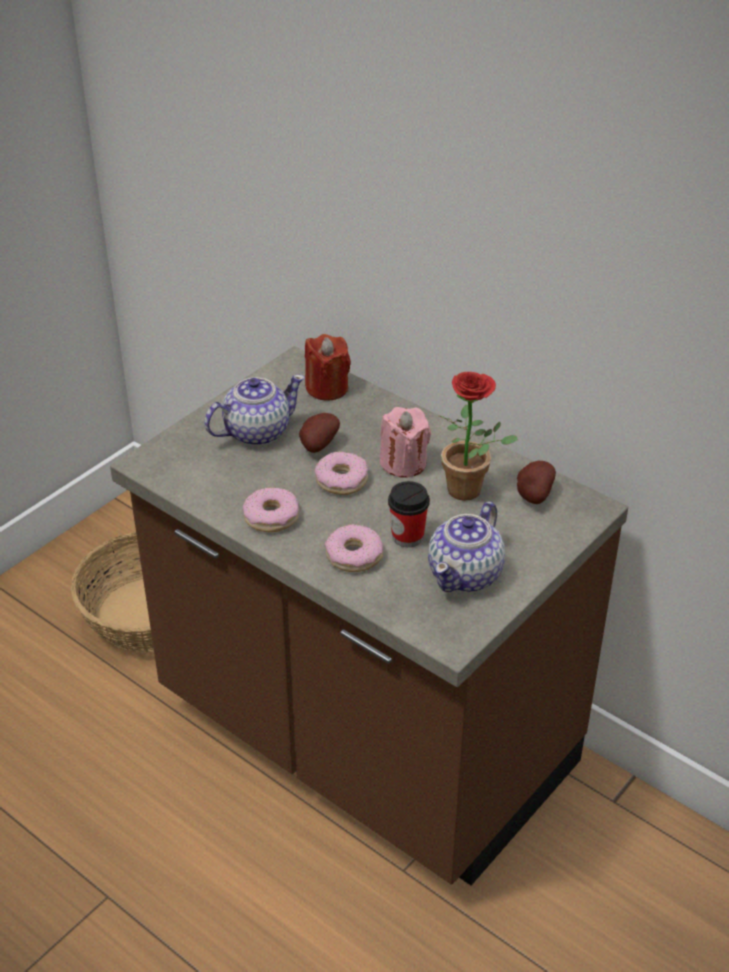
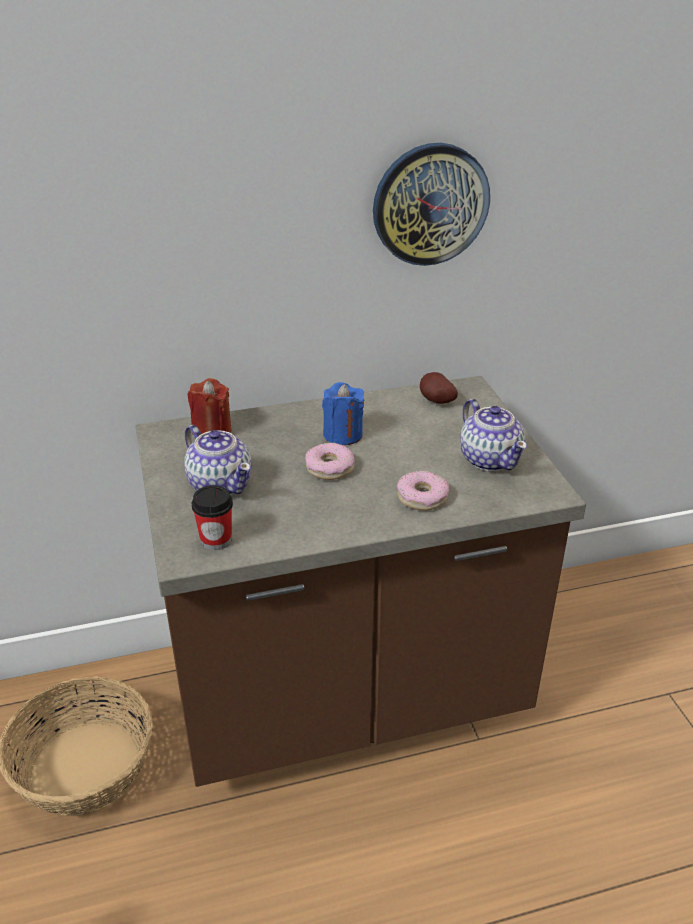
camera: 55 degrees left, 5 degrees down
(256, 432) = (220, 484): teapot -> teapot turned 135 degrees clockwise
(271, 517) = (335, 518): donut -> none
(317, 445) = (274, 462): potato -> none
(403, 463) = (343, 435): pink candle -> blue candle
(407, 536) = (425, 466): cup -> cup (216, 540)
(471, 491) = (405, 421): potted plant -> none
(594, 274) = (430, 204): none -> wall clock

